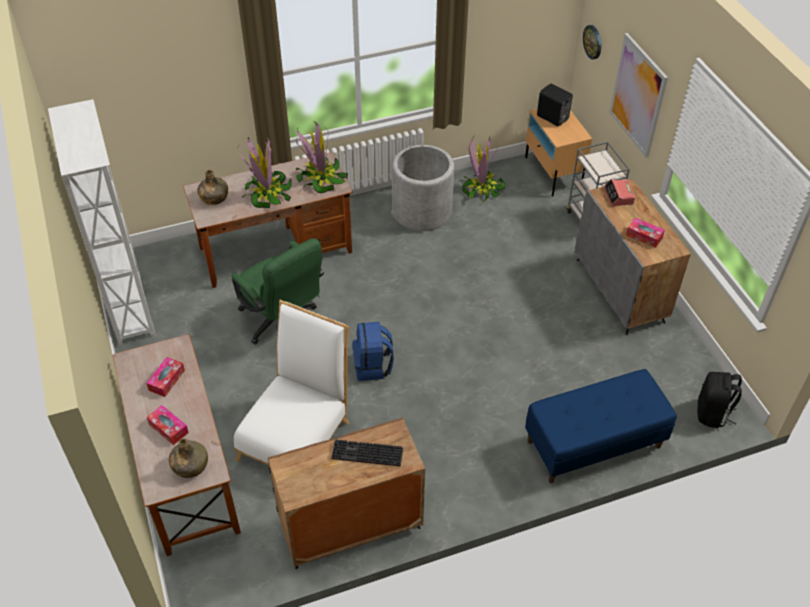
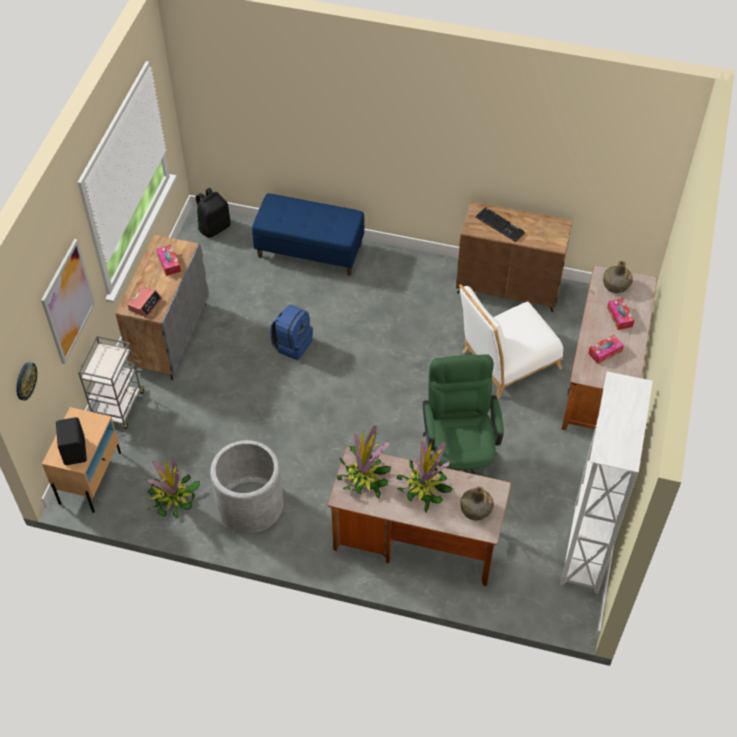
camera: 145 degrees left, 5 degrees up
(373, 366) = (413, 382): blue backpack -> blue backpack (292, 344)

